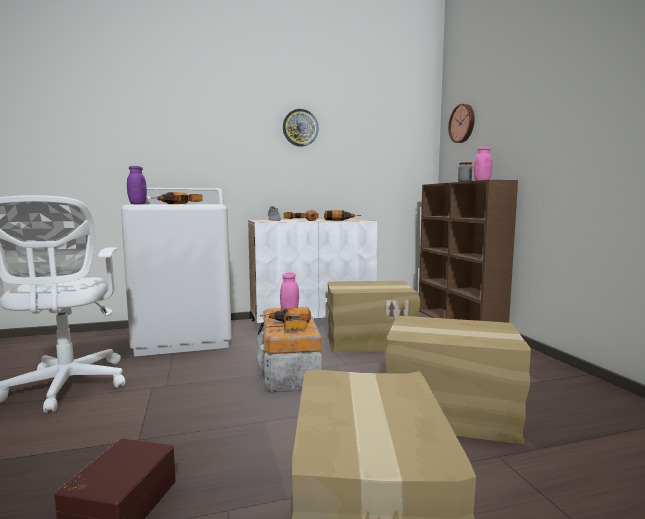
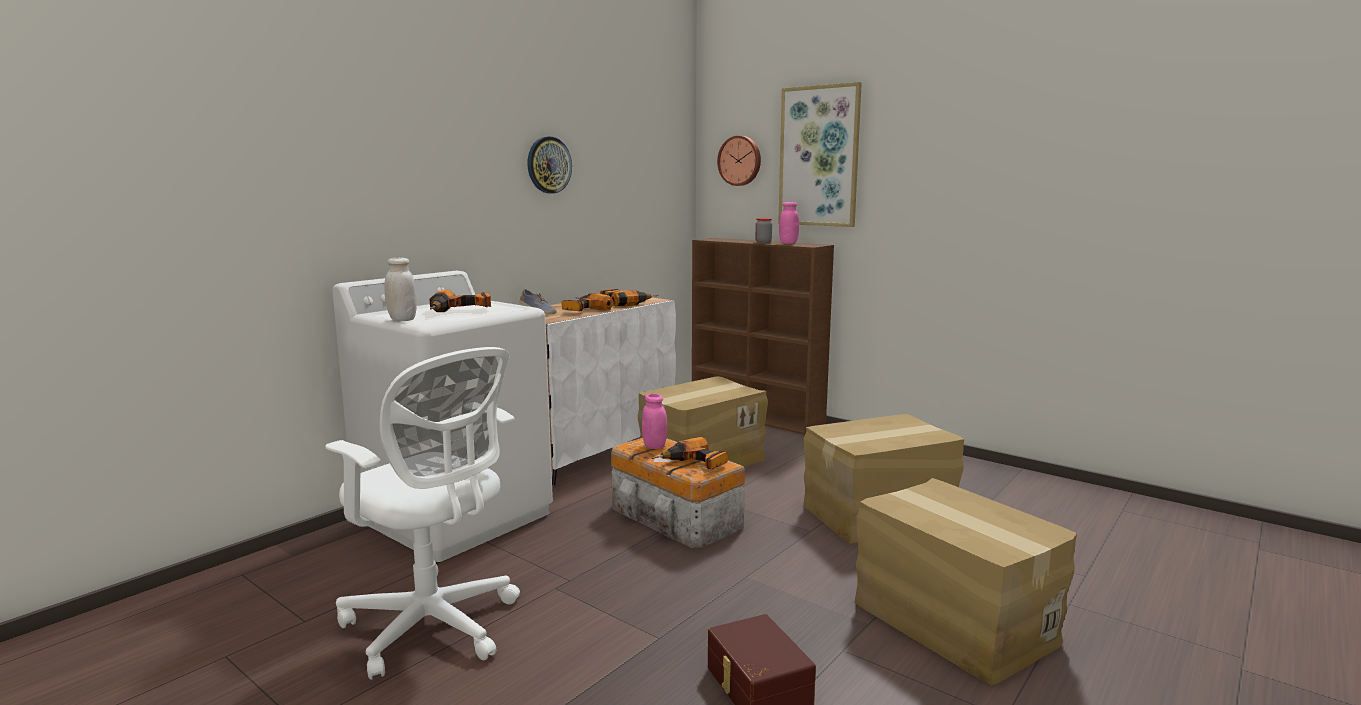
camera: 35 degrees left, 5 degrees up
(137, 204) = (402, 320): purple jar -> white jar
(511, 106) = (819, 156): none -> picture

